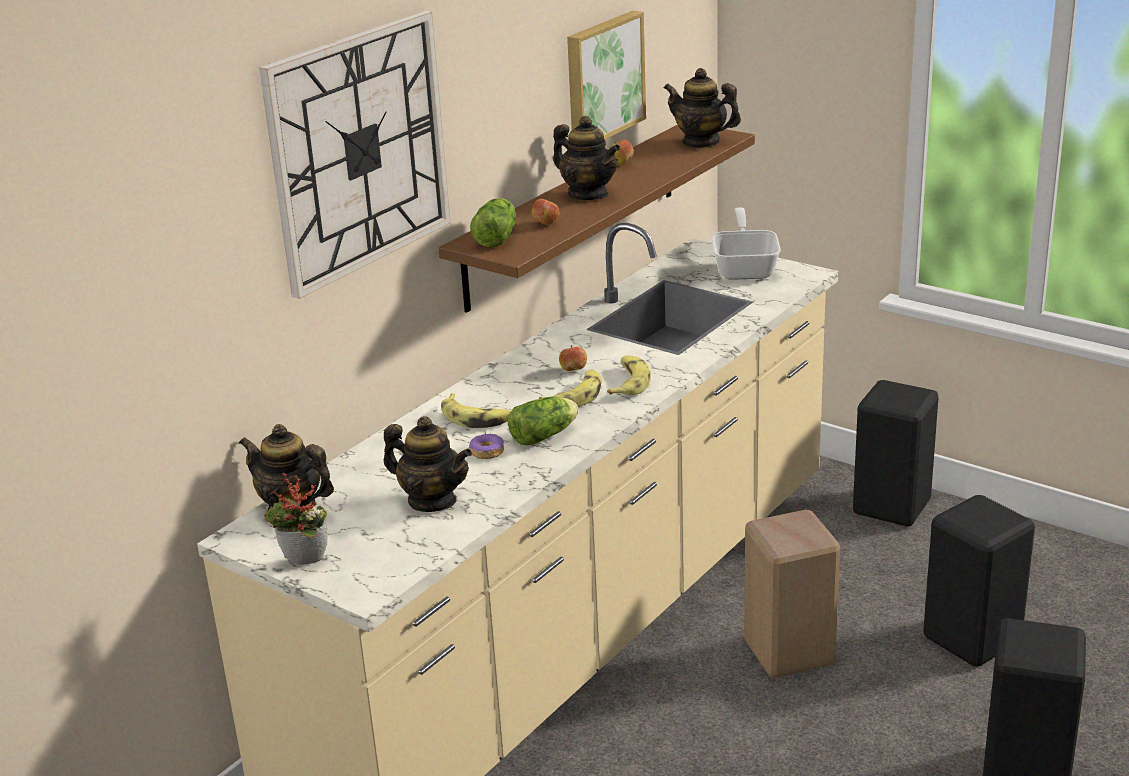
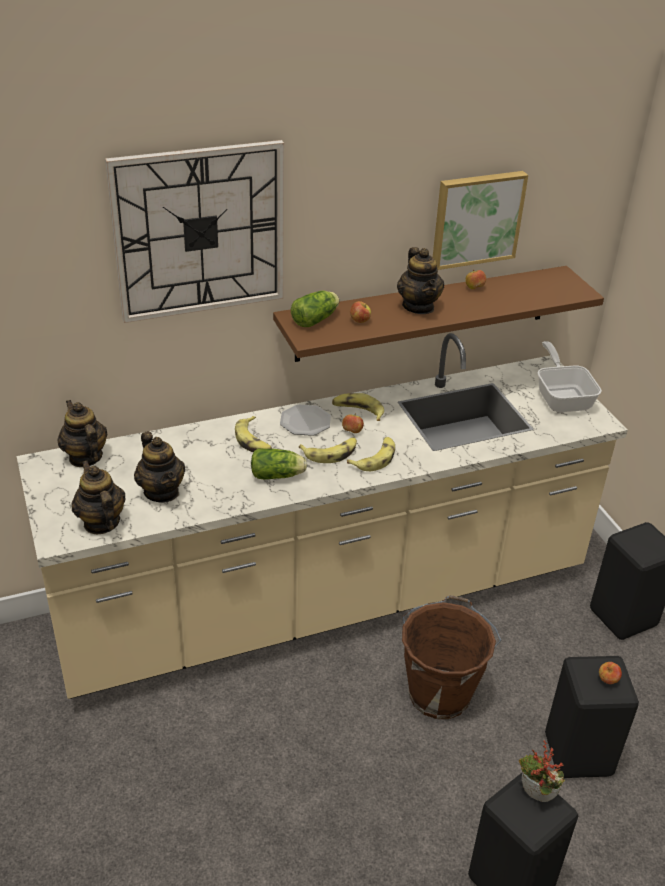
camera: 30 degrees right, 10 degrees up
(303, 563) = (49, 500): potted plant -> potted plant (534, 797)
(486, 452) = (231, 471): donut -> none
(511, 381) = (306, 422): none -> plate
(556, 352) = (358, 411): none -> banana
(701, 142) = (555, 290): teapot -> teapot (101, 523)
(745, 267) = (562, 397): frying pan -> frying pan turned 45 degrees counterclockwise
(787, 654) = (440, 692): beige stool -> brown bucket
(991, 516) = (608, 680): none -> apple

